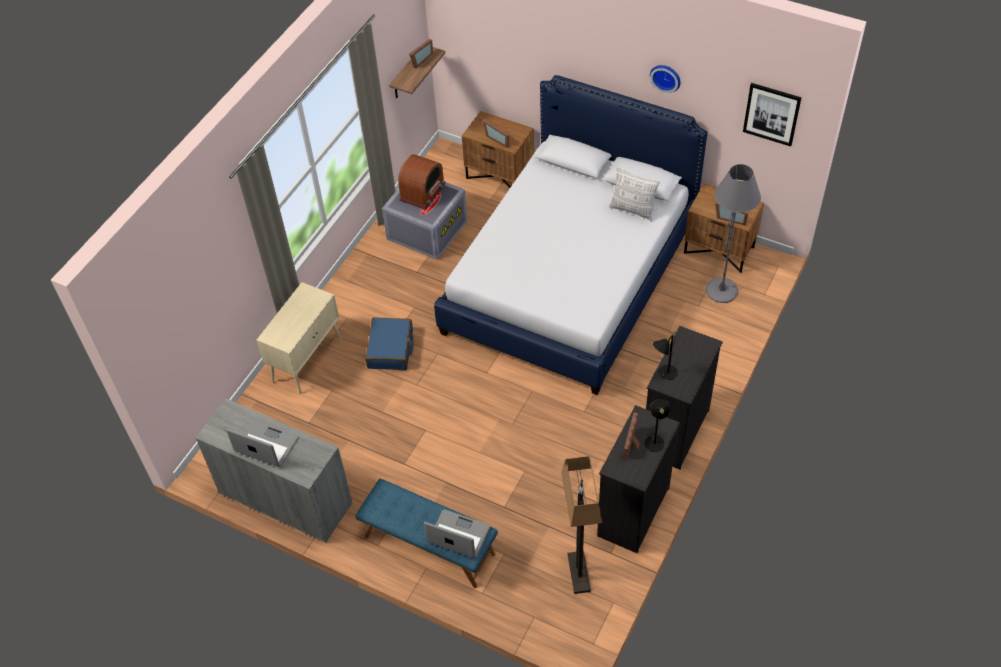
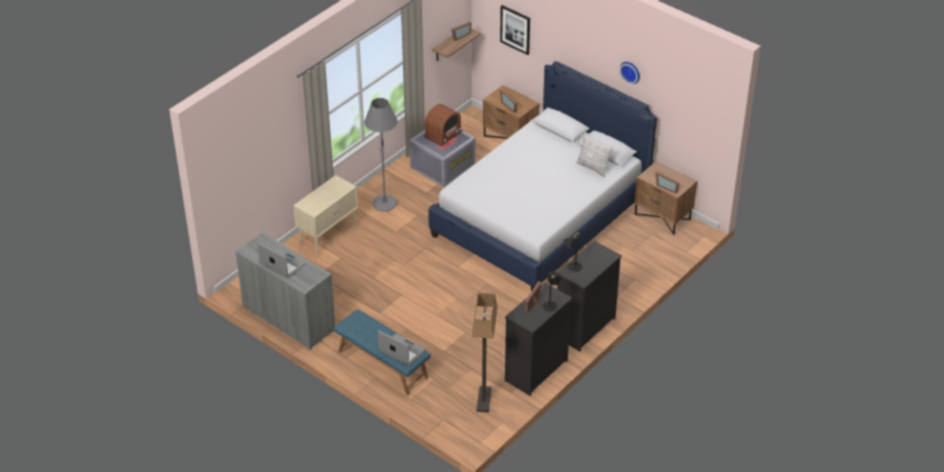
camera: 10 degrees right, 10 degrees down
(391, 349) = (391, 239): blue suitcase -> none
(721, 291) = (654, 244): grey floor lamp -> grey floor lamp (384, 203)
(771, 114) = (700, 108): picture -> picture (515, 29)

